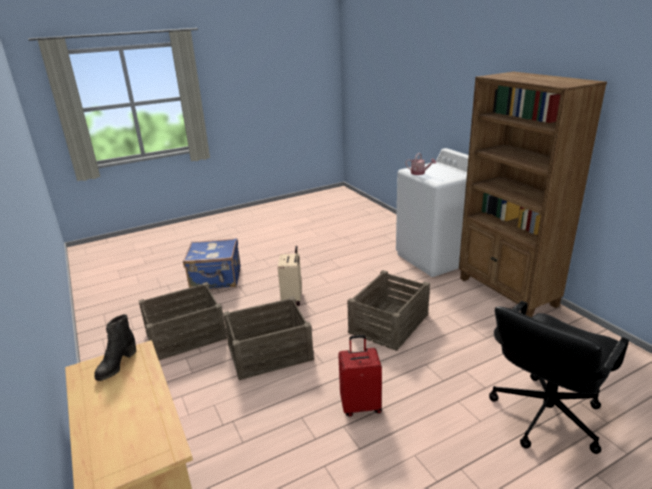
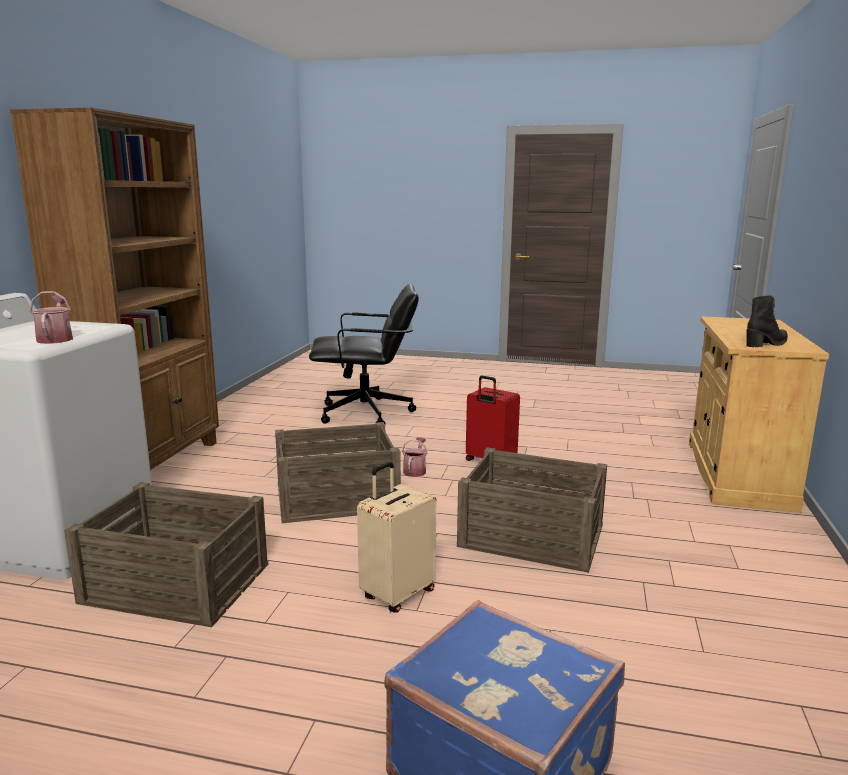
camera: 140 degrees left, 10 degrees down
(185, 334) = (664, 628): crate -> crate (176, 584)
(388, 365) = (415, 470): none -> watering can

